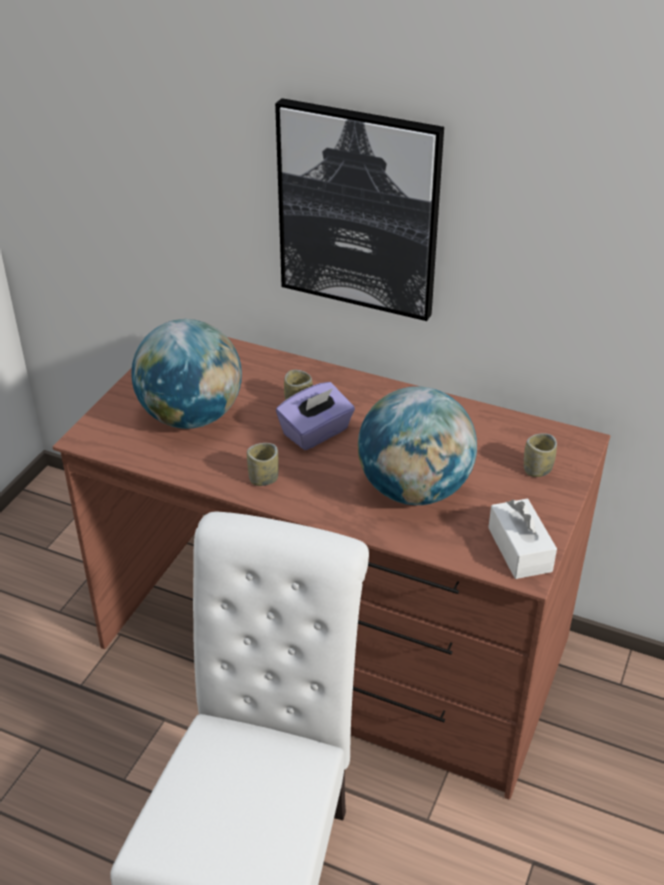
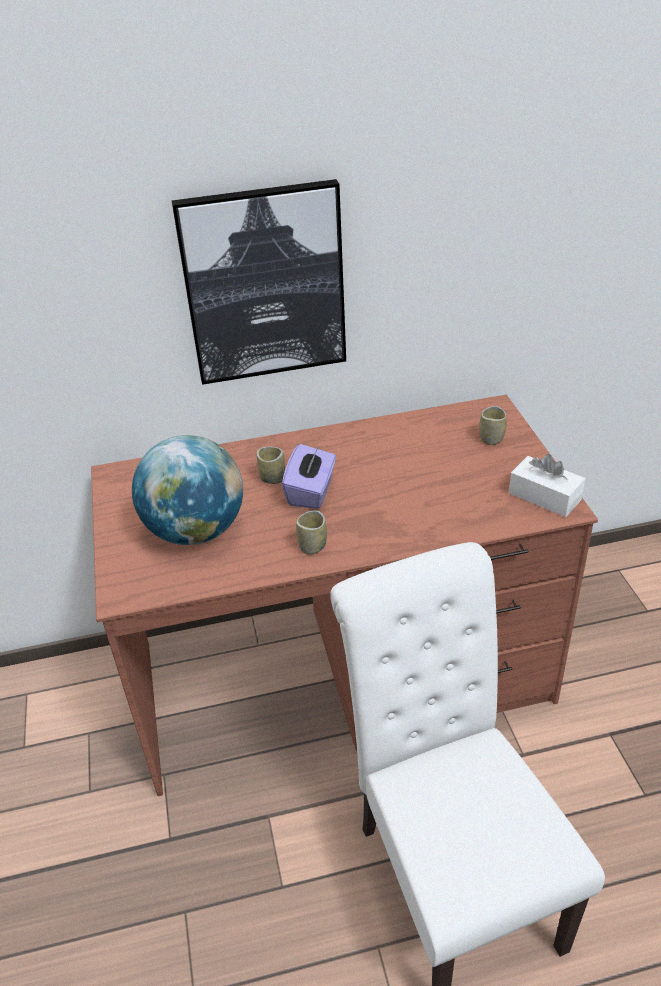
camera: 35 degrees left, 0 degrees up
(414, 490) = (430, 495): globe -> none

